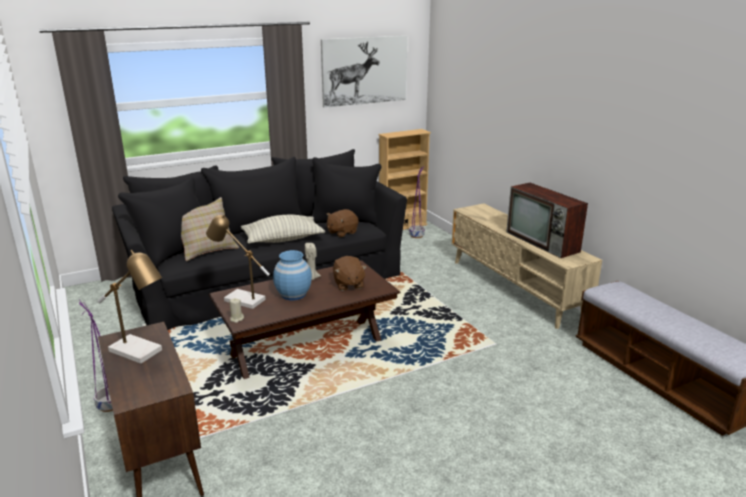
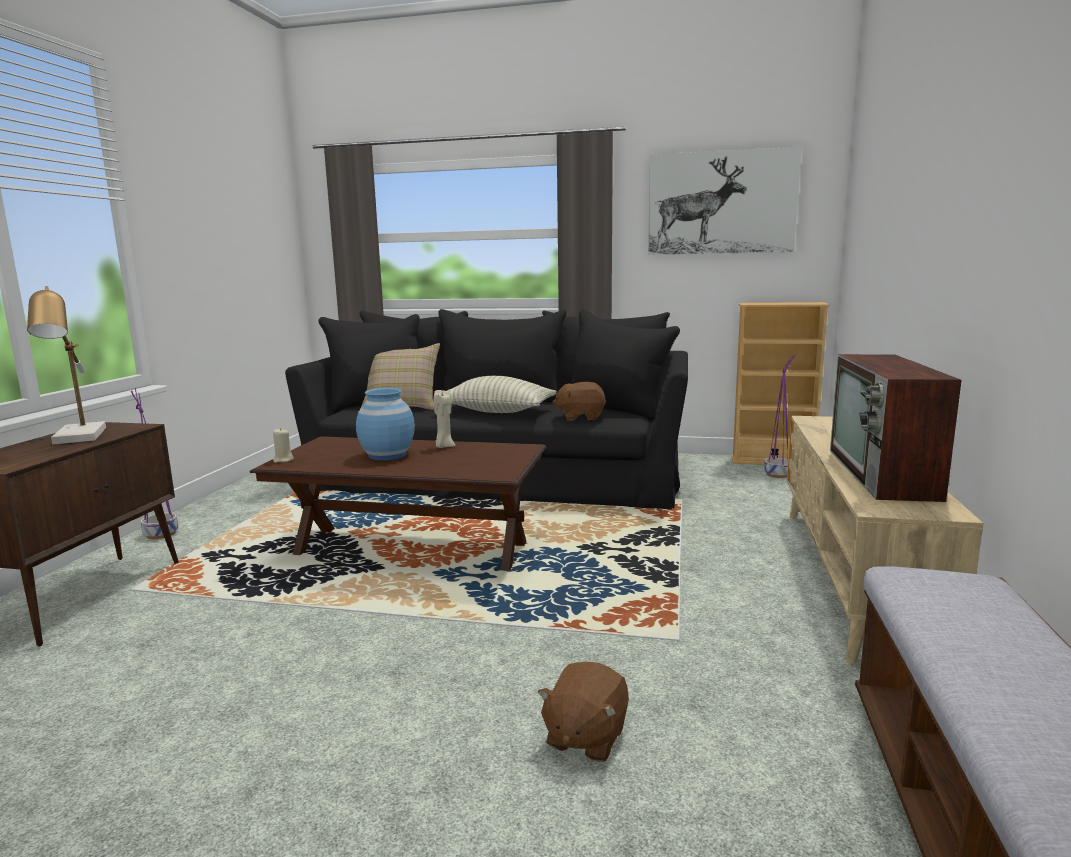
camera: 40 degrees right, 10 degrees down
(240, 299) = (329, 446): table lamp -> none
(348, 284) = (468, 461): brown plush toy -> brown plush toy (585, 736)

